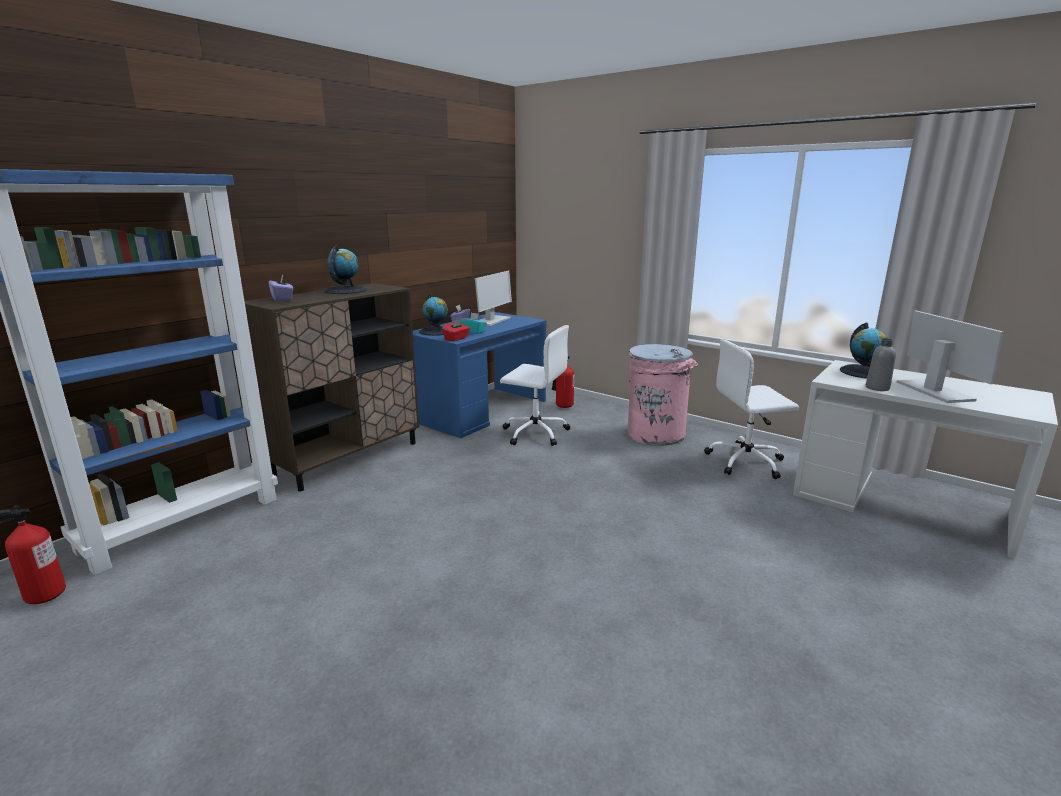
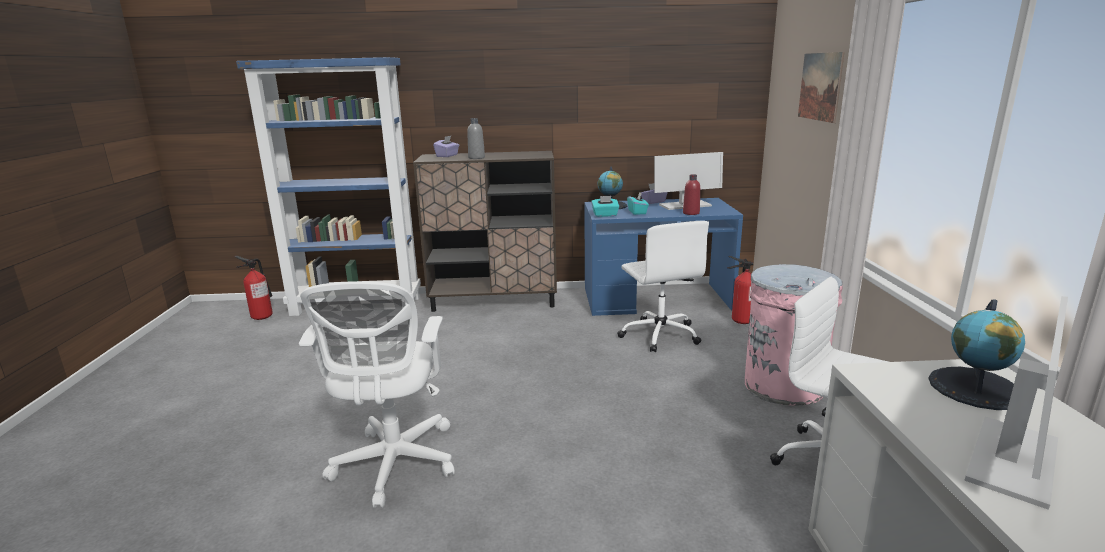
camera: 50 degrees right, 0 degrees up
(345, 290) = (505, 154): globe -> none
(456, 338) = (605, 215): red tissue box -> turquoise tissue box
(512, 325) = (691, 213): none -> red bottle
(558, 609) = (394, 466): none -> white office chair
(595, 213) = (820, 86): none -> picture
(877, 388) = (909, 411): grey bottle -> grey bottle (476, 158)

